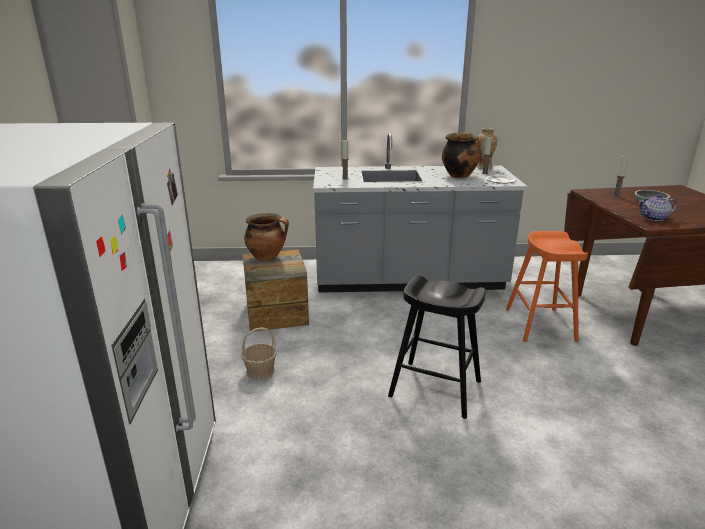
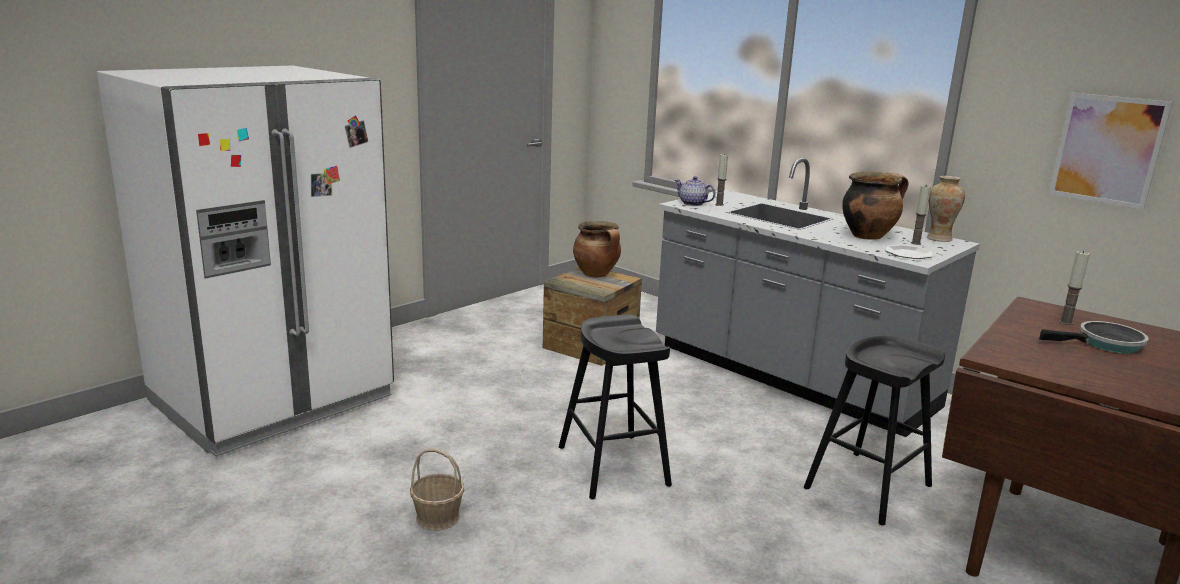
camera: 45 degrees right, 5 degrees down
(260, 371) = (496, 377): basket -> basket (437, 517)
(540, 325) = (867, 487): orange stool -> black stool
(552, 98) = (1107, 150): none -> picture
(654, 218) = (1028, 355): teapot -> teapot (693, 204)

